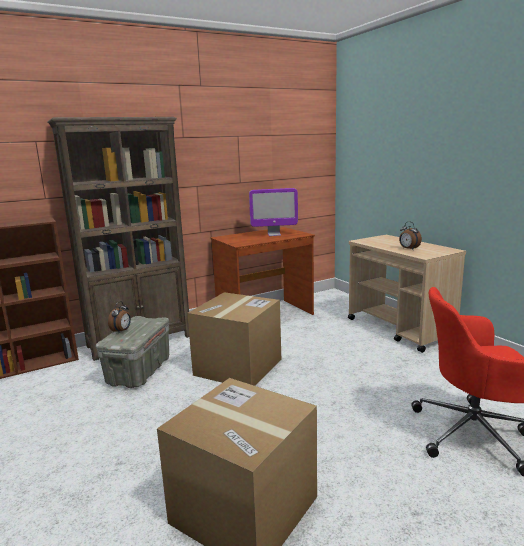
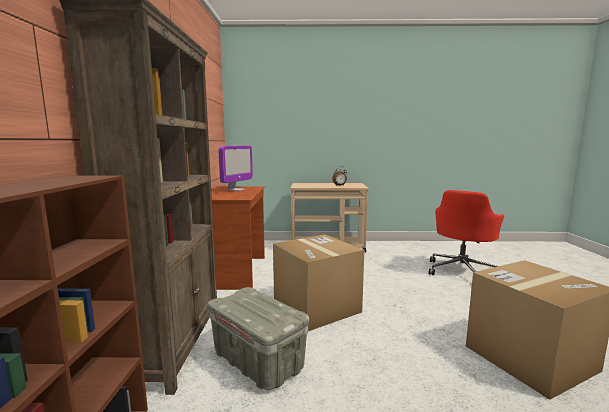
camera: 60 degrees left, 5 degrees down
(122, 331) = (250, 315): alarm clock -> none

